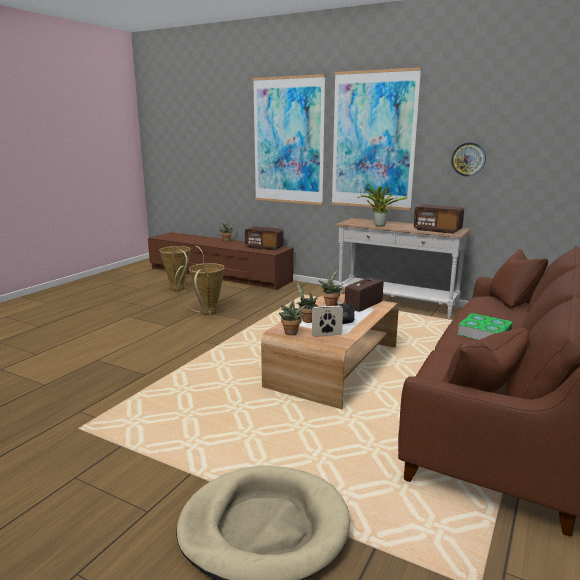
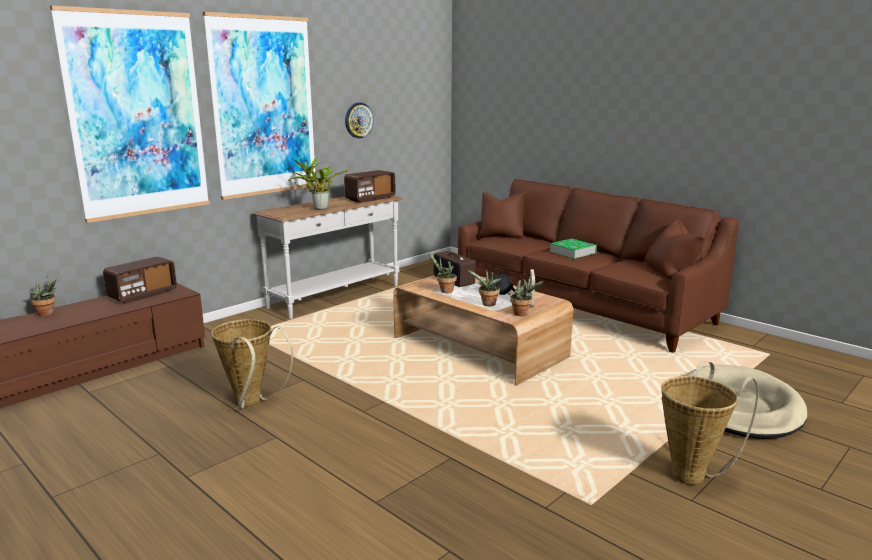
camera: 75 degrees left, 0 degrees up
(180, 289) = (91, 420): basket -> basket (693, 473)

